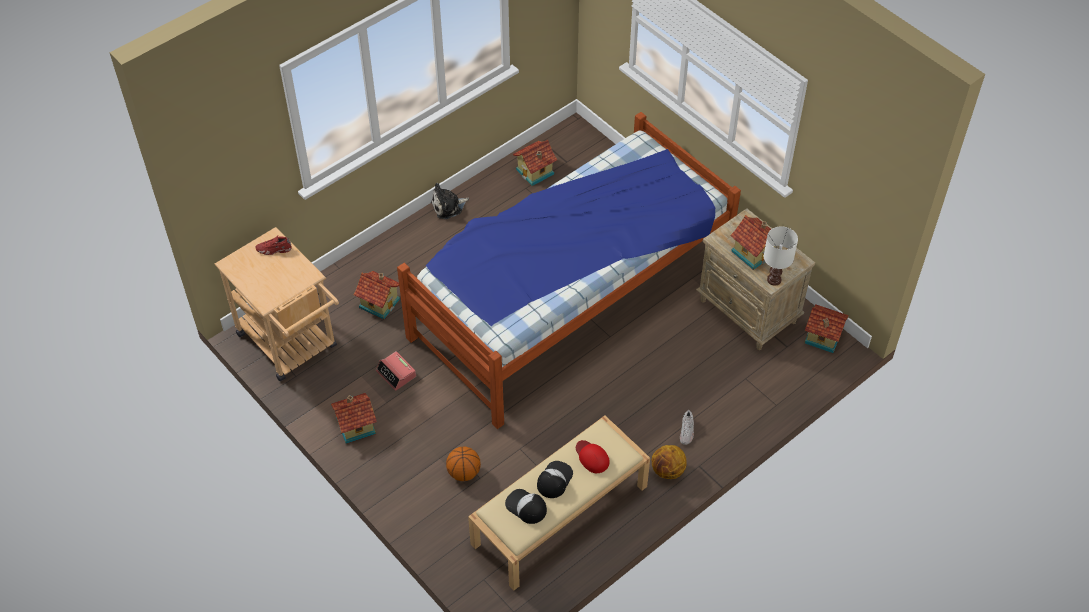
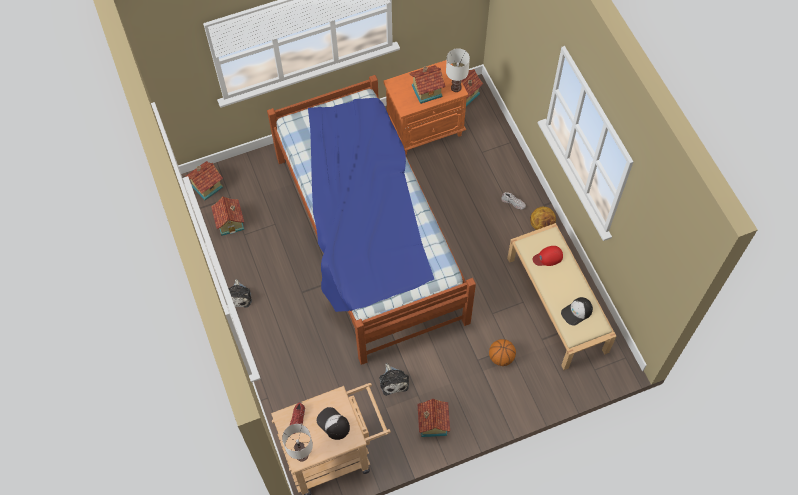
camera: 70 degrees left, 10 degrees up
(235, 265) = (302, 455): none -> white table lamp
(380, 302) = (317, 375): toy house -> toy house (206, 186)
(396, 374) = (393, 381): alarm clock -> plush toy
(554, 479) = (559, 287): cap -> cap (333, 424)
(748, 311) = (425, 129): beige nightstand -> orange nightstand

